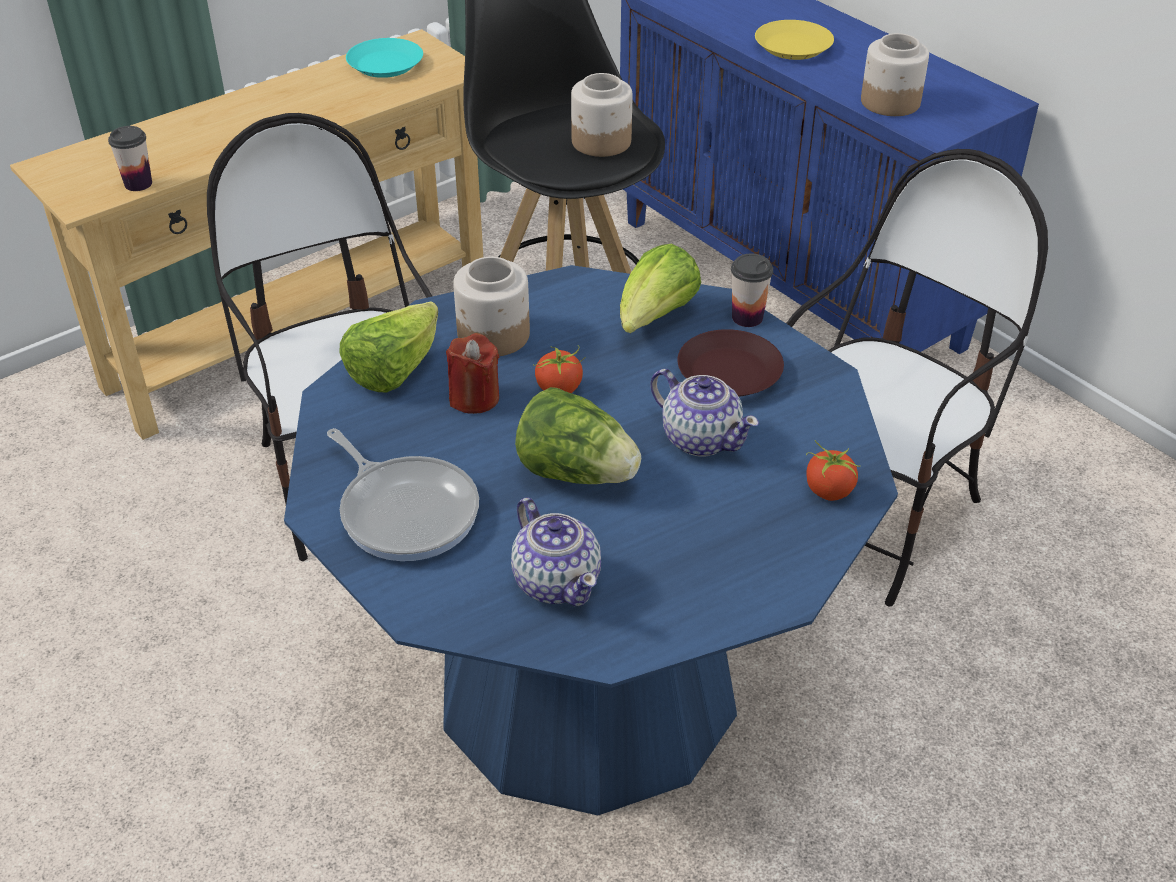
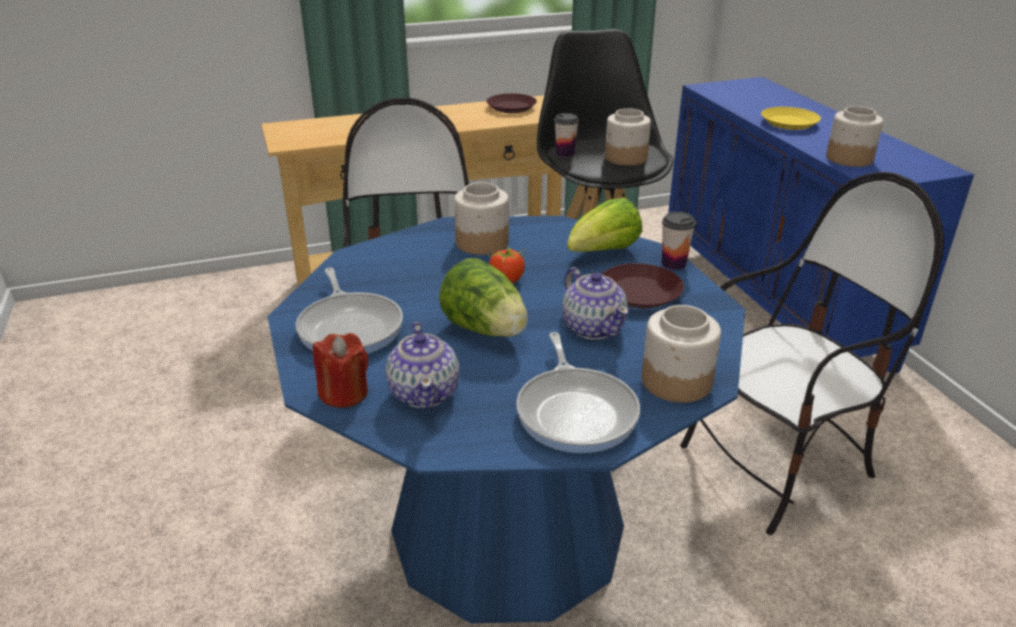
camera: 20 degrees right, 10 degrees down
(138, 184) = (323, 140): cup -> cup (565, 153)
(385, 65) = (511, 107): turquoise plate -> brown plate
(394, 370) = (402, 250): lettuce -> none
(474, 398) = (444, 274): red candle -> red candle (344, 393)
(739, 560) = (576, 411): none -> frying pan
(828, 491) = (677, 381): tomato -> jar

